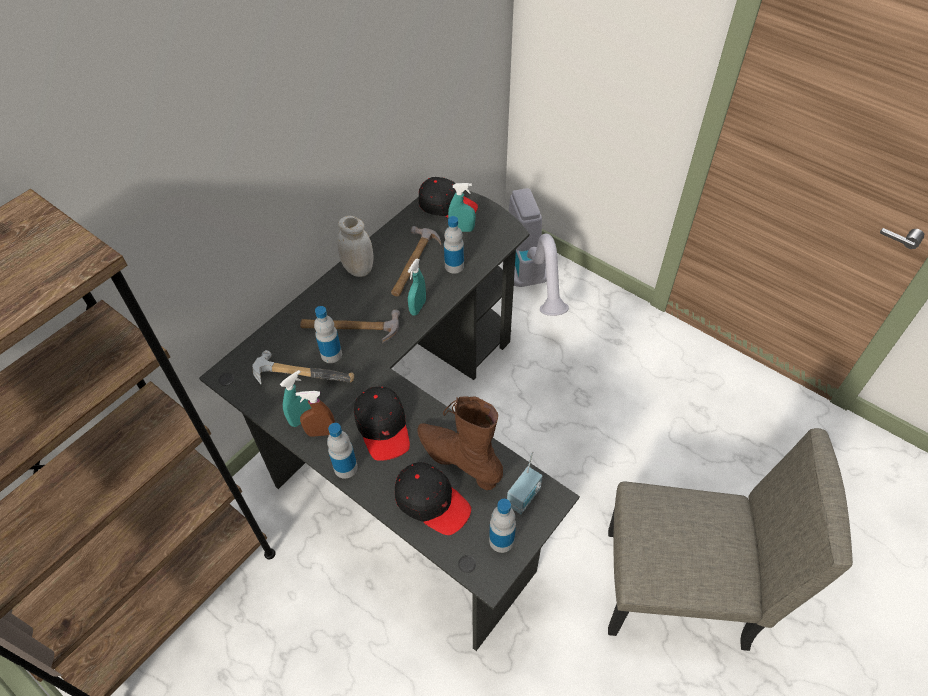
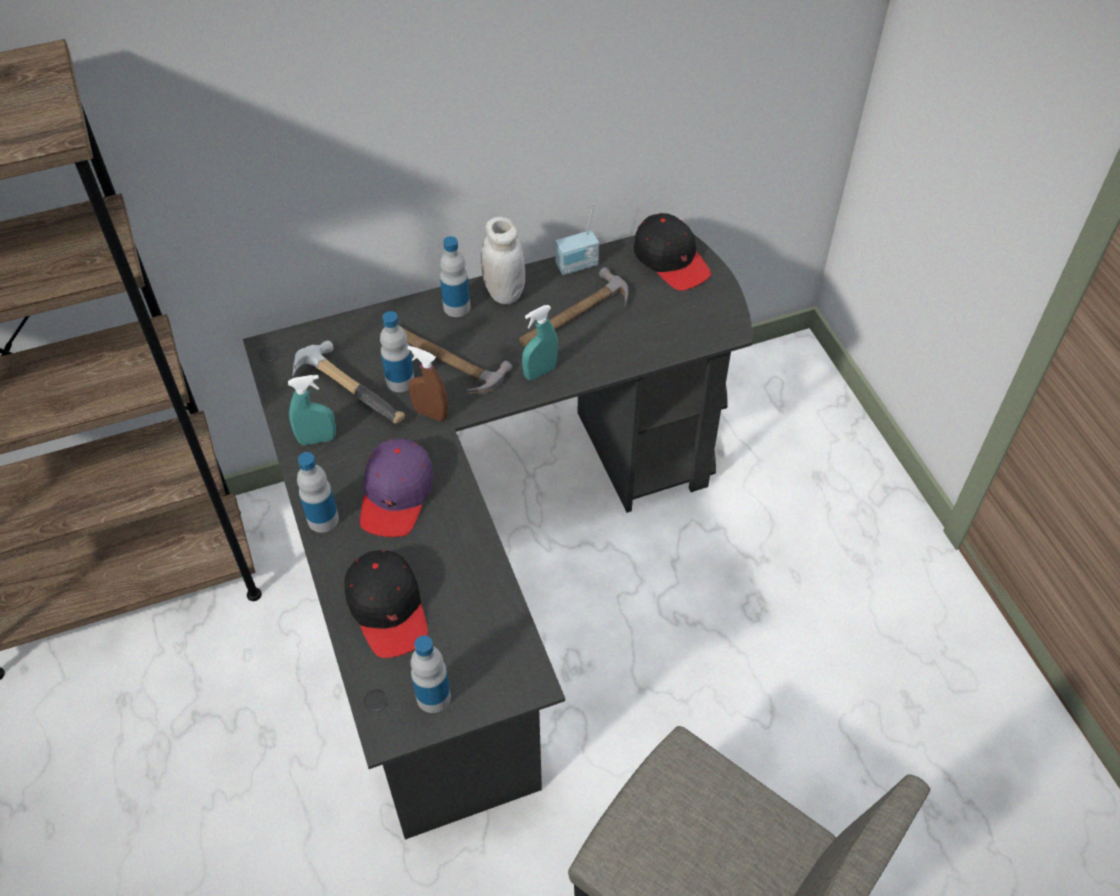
camera: 30 degrees right, 0 degrees up
(321, 432) = (325, 465): brown spray bottle -> brown spray bottle (430, 413)
(383, 427) = (397, 495): black cap -> purple cap
(454, 266) = (622, 341): bottle -> bottle (456, 307)
(459, 460) = (453, 578): brown boot -> none
(462, 230) = (667, 299): turquoise spray bottle -> none
(525, 498) = (497, 663): radio -> radio (577, 266)
(531, 283) = (790, 423): vacuum cleaner -> none

